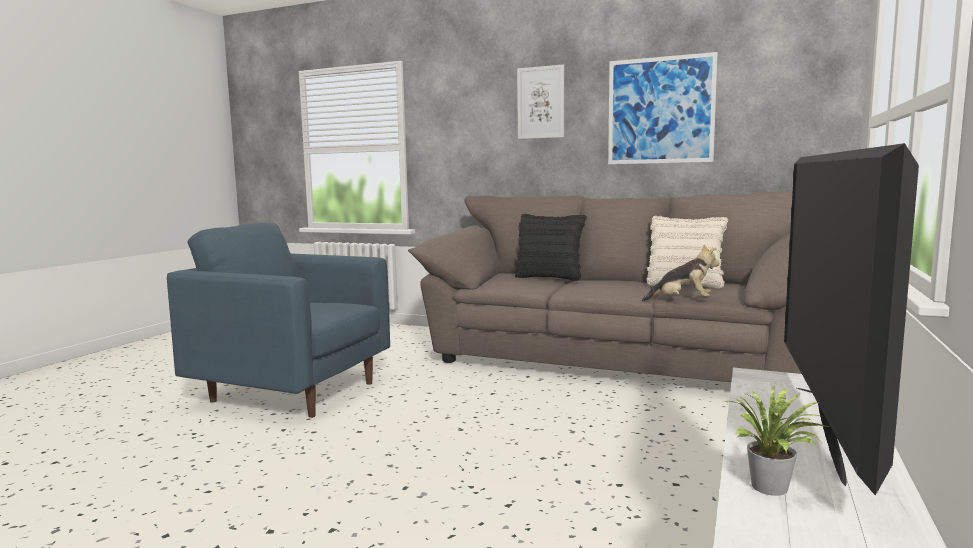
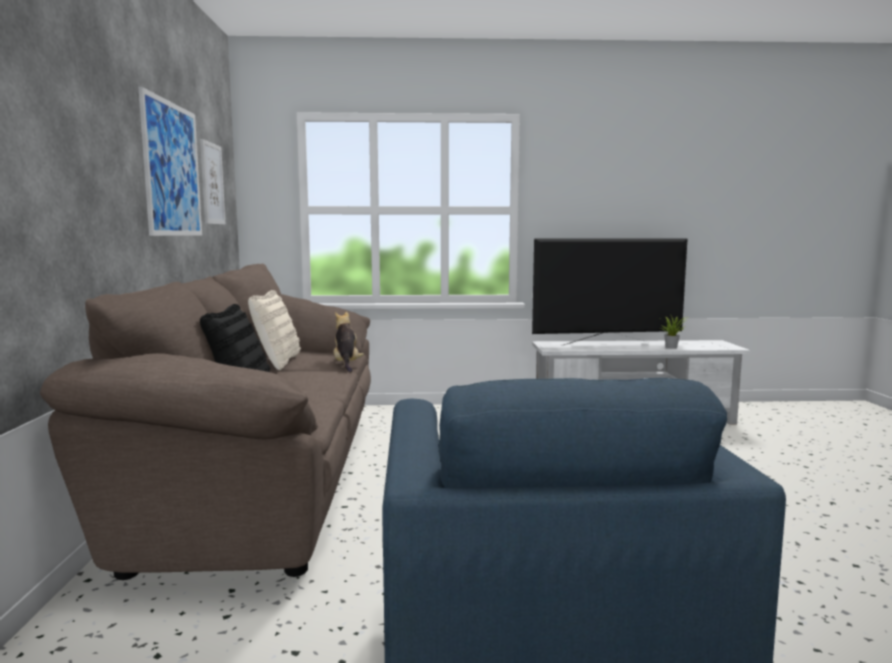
camera: 115 degrees left, 0 degrees up
(540, 102) = (86, 121): picture -> picture (212, 184)

